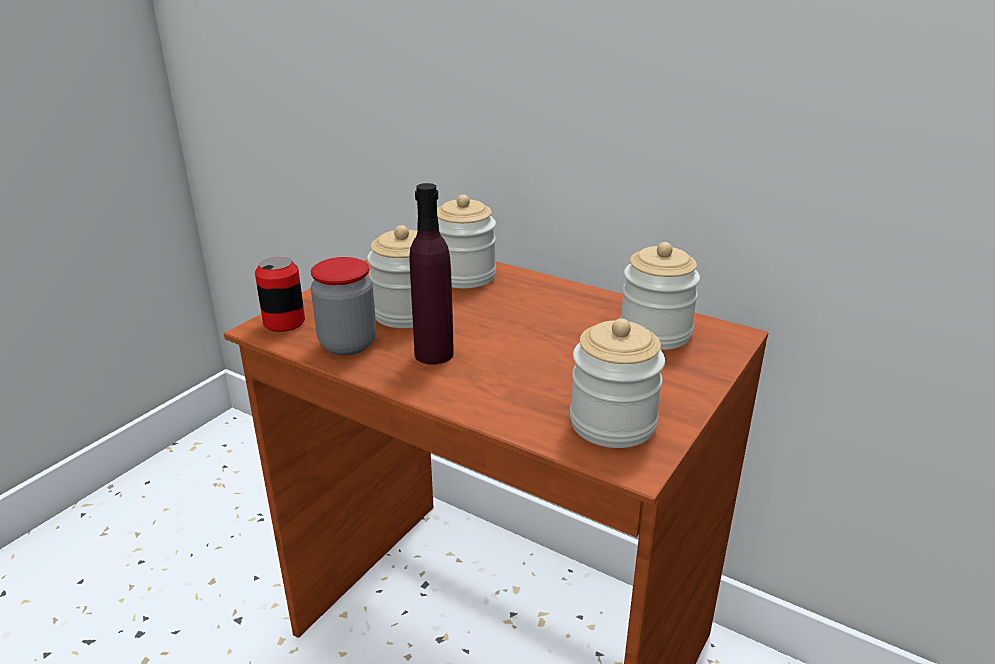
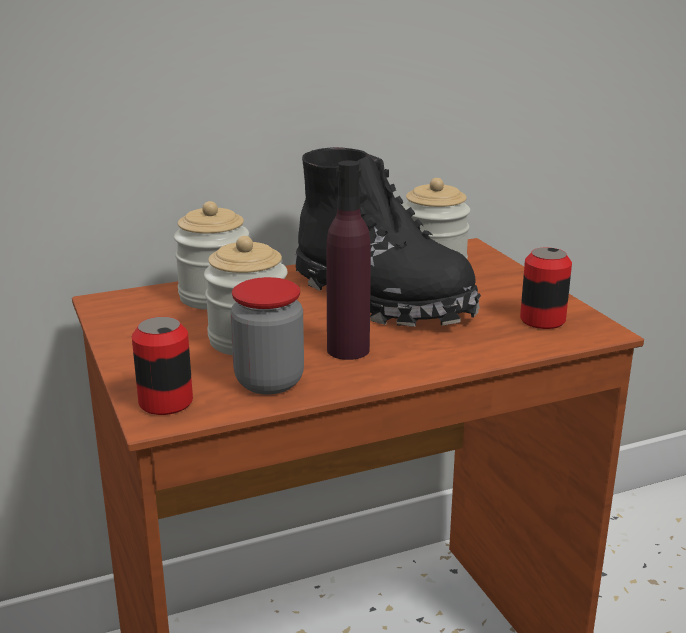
camera: 55 degrees left, 5 degrees down
(551, 334) = (381, 298): none -> black boot
(612, 423) = (542, 320): jar -> can

